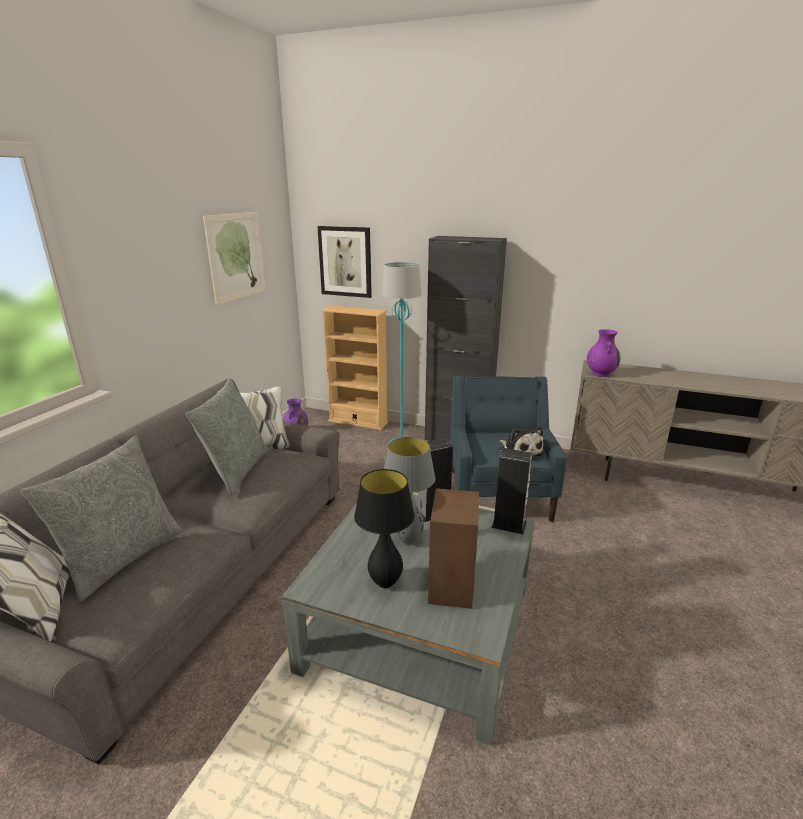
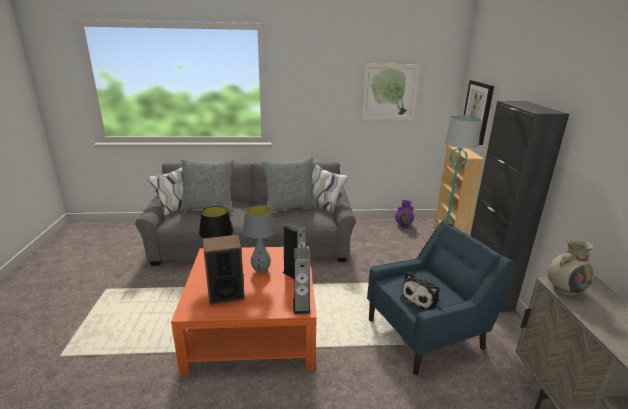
camera: 65 degrees right, 0 degrees up
(419, 627) = (253, 327): grey coffee table -> orange coffee table
(600, 373) = (564, 289): purple vase -> beige vase

